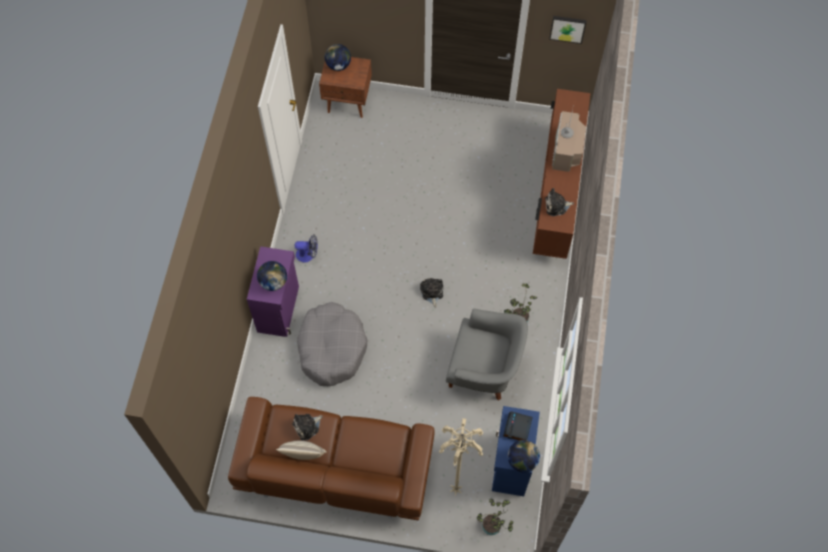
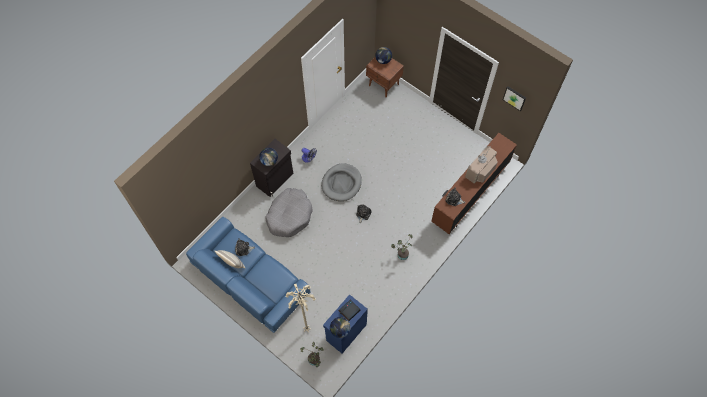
camera: 30 degrees right, 0 degrees up
(279, 309) = (275, 180): purple cabinet -> black cabinet
(334, 467) = (250, 280): brown sofa -> blue sofa
(376, 266) = (341, 183): none -> grey dog bed
(484, 369) = (365, 272): grey armchair -> none

